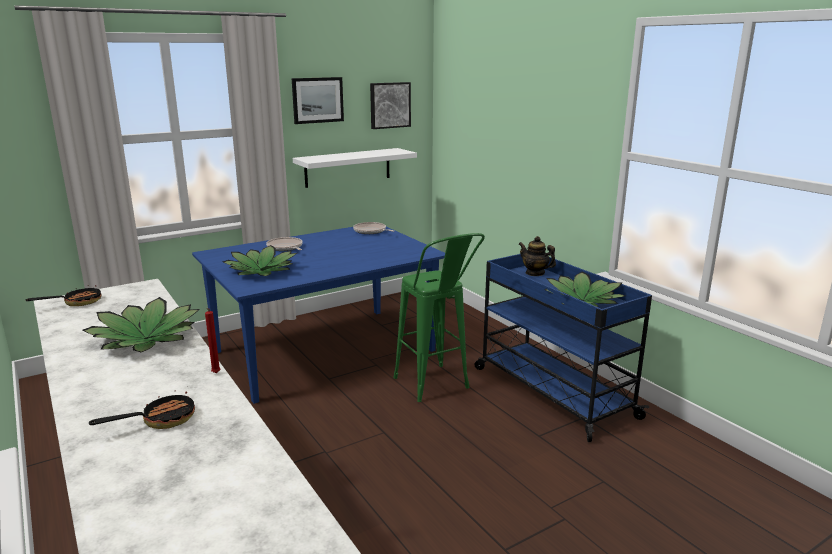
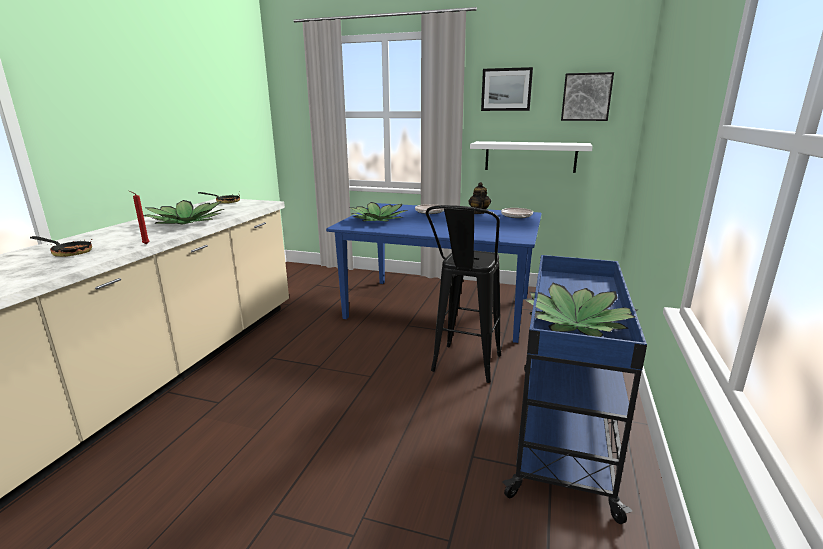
camera: 50 degrees right, 0 degrees up
(436, 388) = (463, 369): green stool -> black stool
(535, 273) = (592, 284): teapot -> teapot (479, 212)

